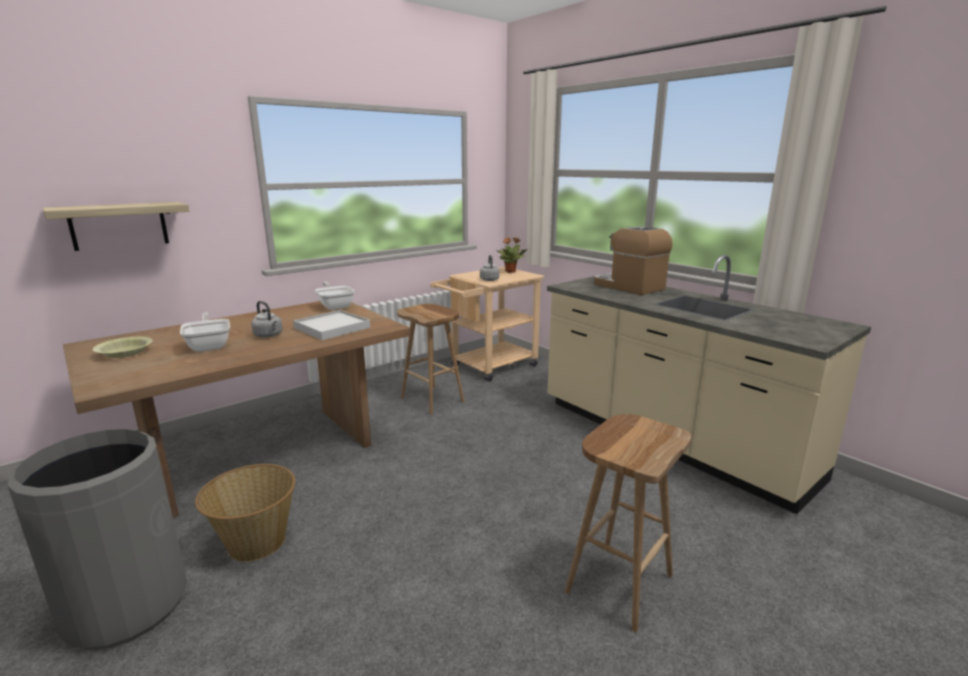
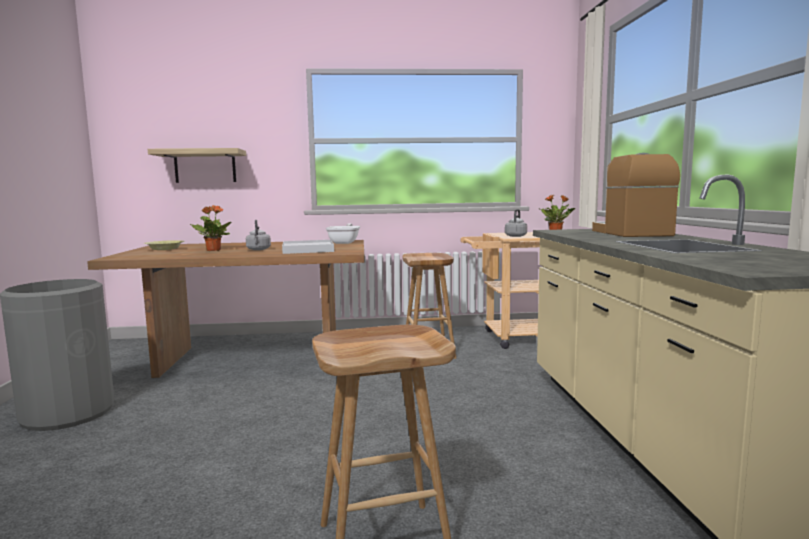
camera: 35 degrees right, 10 degrees down
(209, 345) = (213, 250): frying pan -> potted plant
(255, 542) = (172, 404): basket -> none

